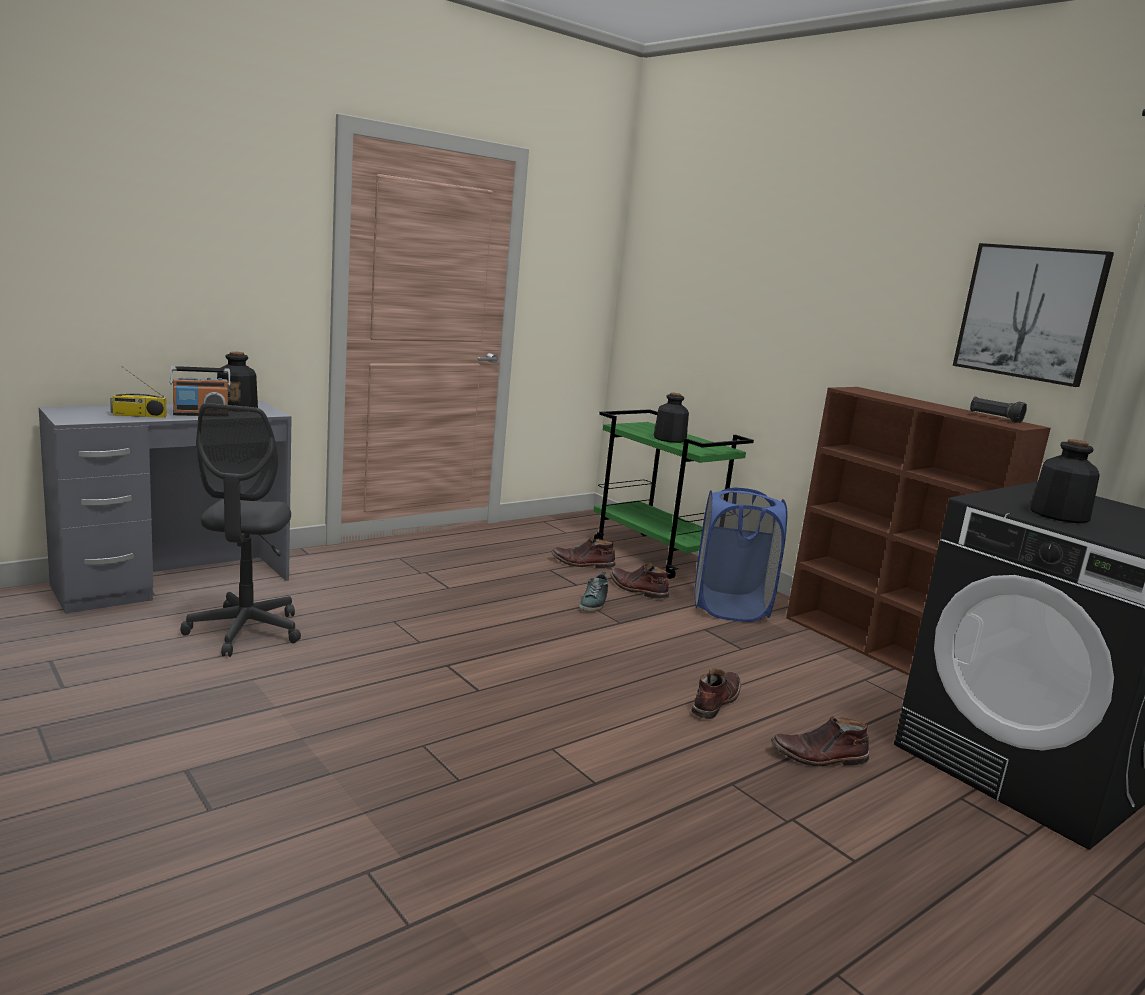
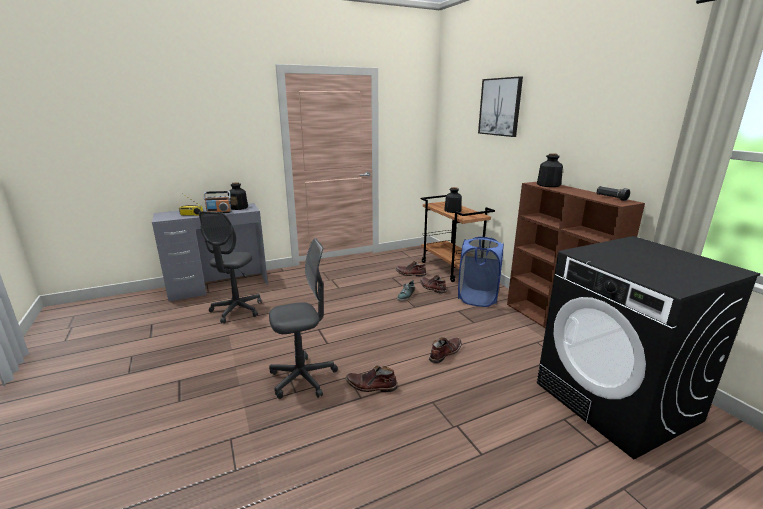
camera: 15 degrees right, 5 degrees up
(462, 755) = (303, 378): none -> grey office chair
(657, 556) = (451, 269): green cart -> brown cart
(819, 757) = (489, 388): brown boot -> brown boot (371, 386)
(1029, 313) = (633, 134): picture -> picture (500, 107)
(1058, 515) = (623, 261): bottle -> bottle (548, 185)

